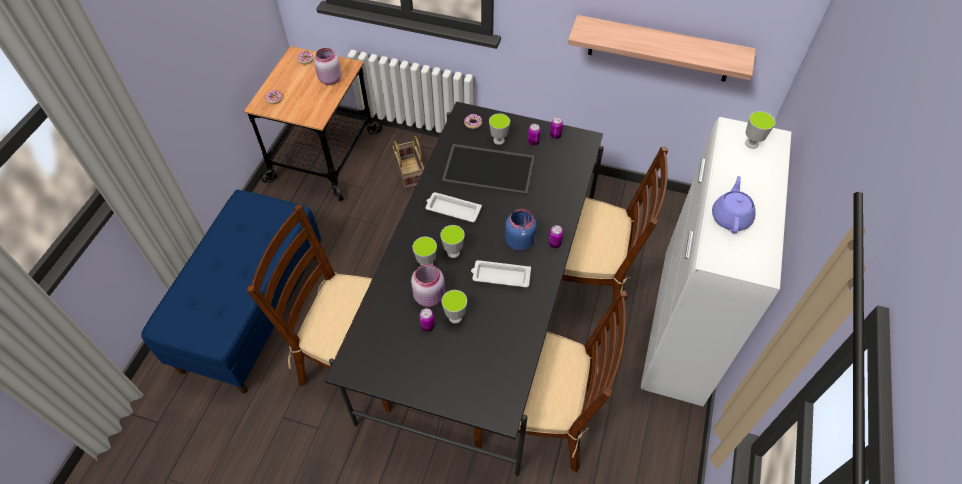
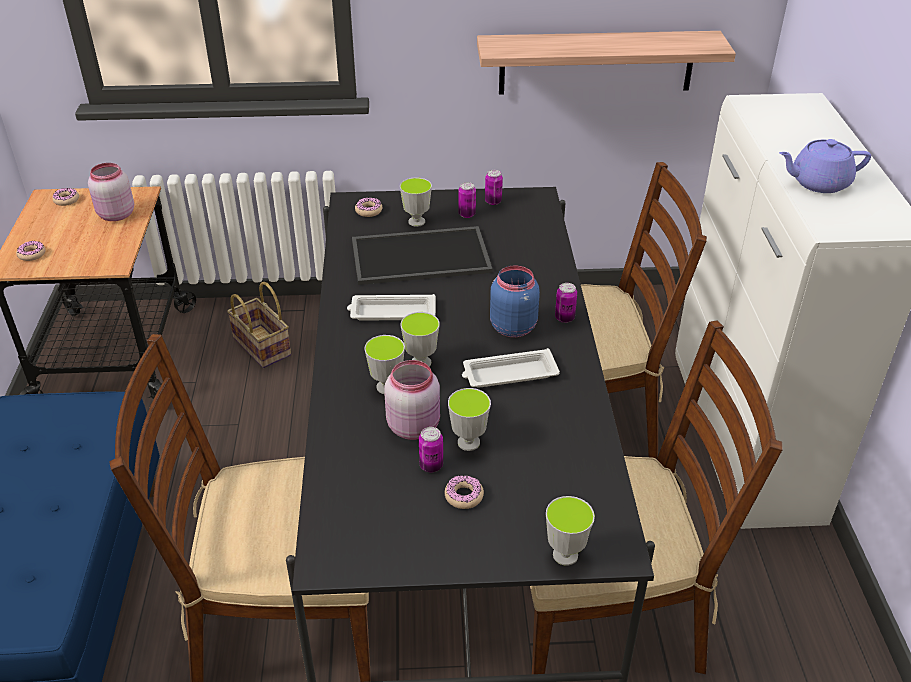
camera: 20 degrees left, 15 degrees down
(436, 352) = (464, 496): none -> donut
(730, 217) = (818, 183): purple teapot -> purple teapot turned 90 degrees counterclockwise
(751, 143) = (785, 111): cup -> cup (565, 555)

